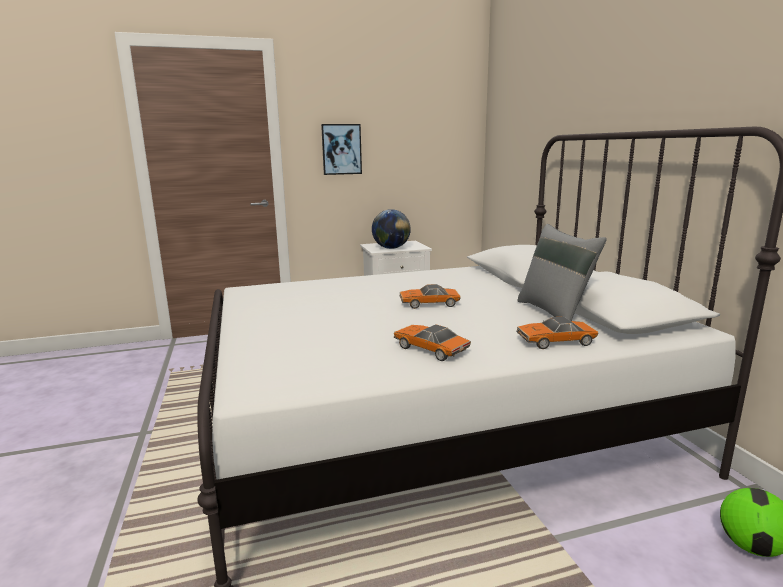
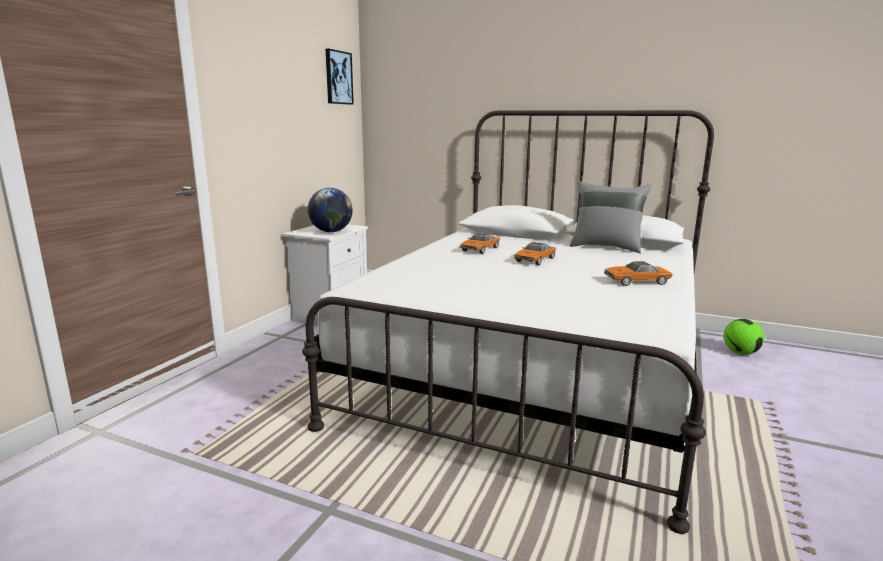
camera: 50 degrees left, 0 degrees up
(341, 149) = (258, 118): picture -> picture (338, 77)
(555, 341) = (660, 260): toy car -> toy car (480, 249)

